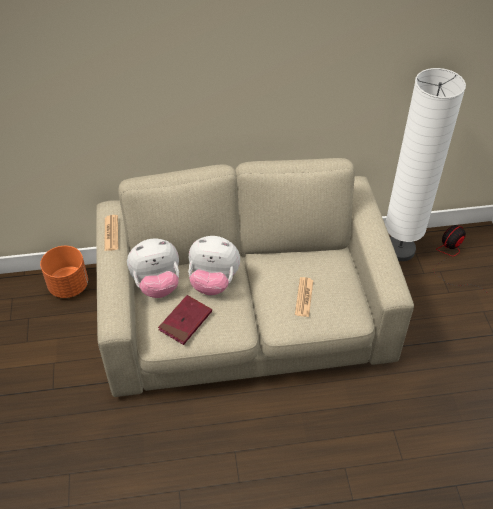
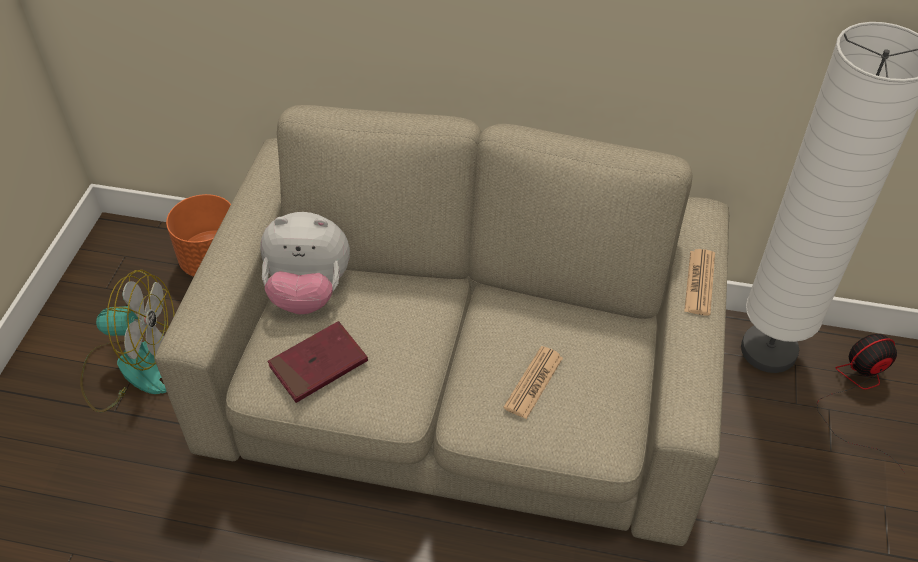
camera: 20 degrees right, 0 degrees up
(51, 361) = (132, 367): none -> fan
(111, 233) = (261, 189): newspaper -> newspaper (699, 282)
(213, 282) = (398, 313): plush toy -> none

